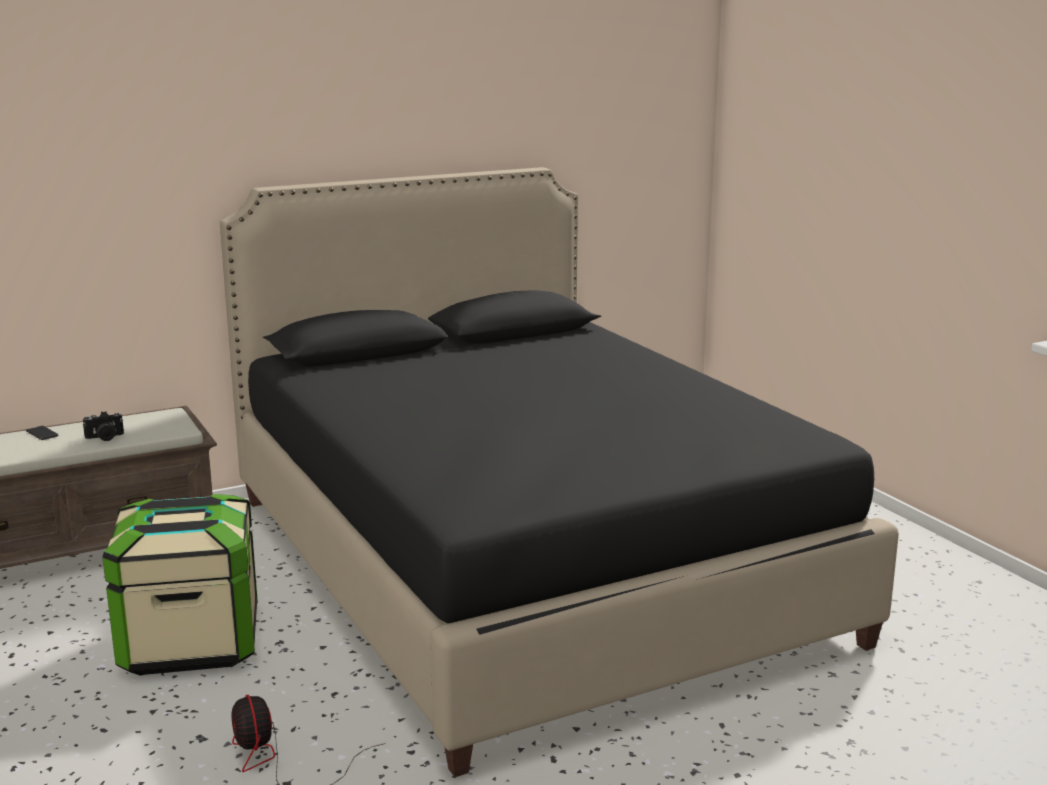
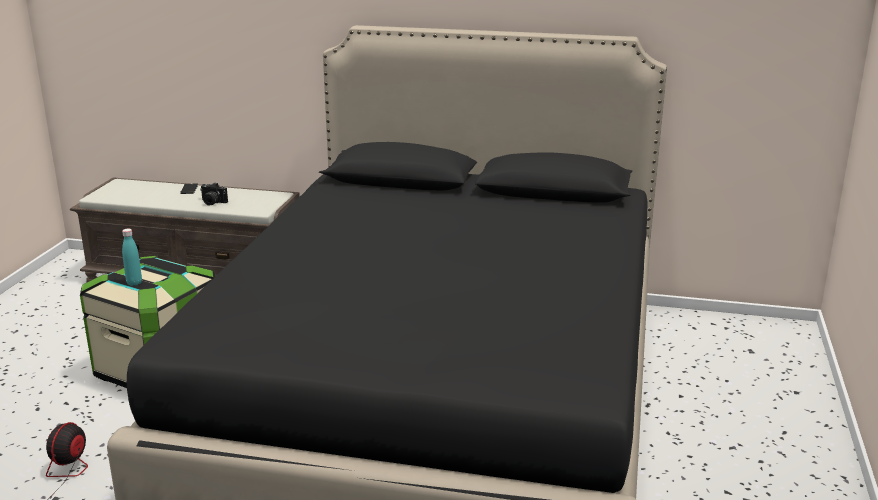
camera: 40 degrees right, 5 degrees up
(185, 526) = (134, 283): none -> turquoise bottle

